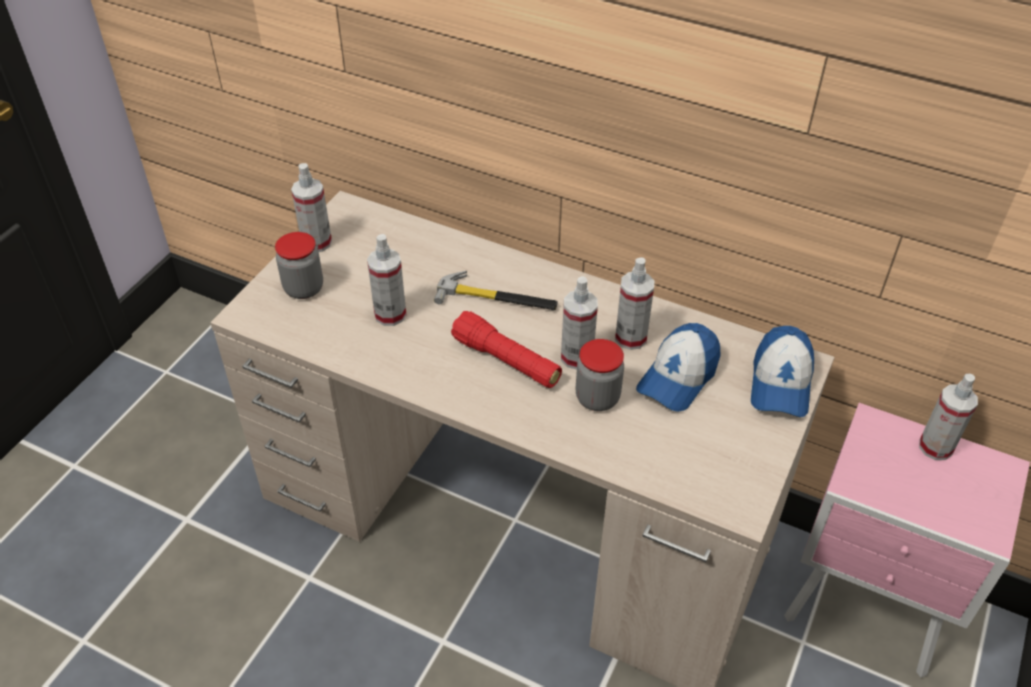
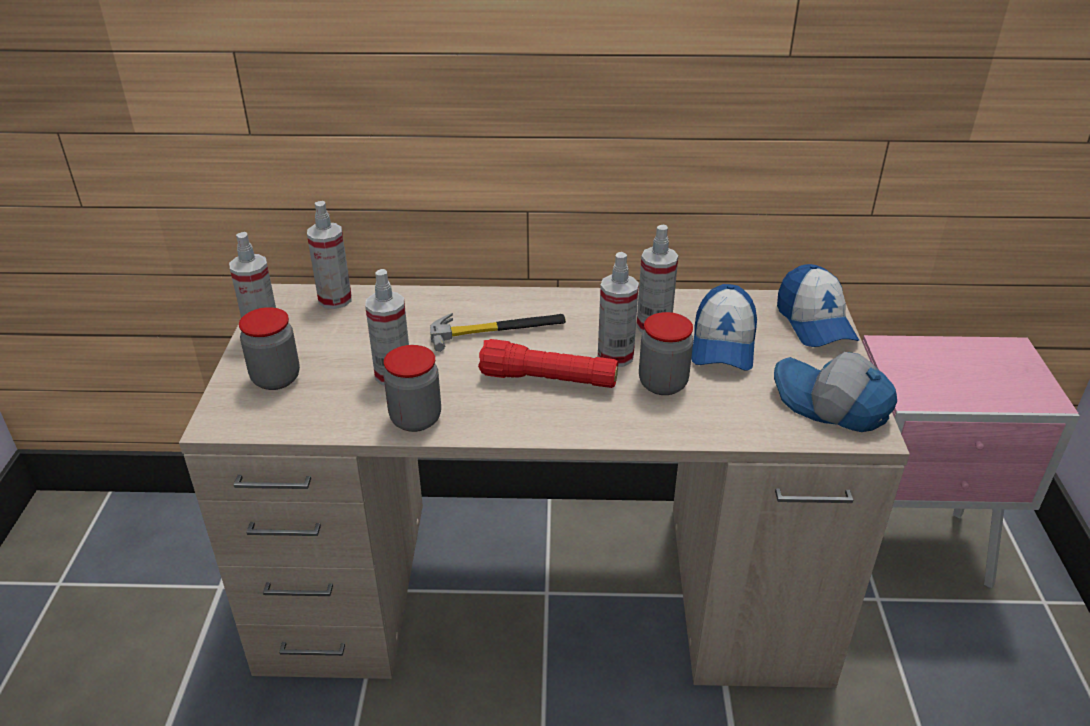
camera: 25 degrees left, 10 degrees down
(383, 361) = (415, 419): none -> jar
(727, 470) = (830, 405): none -> cap
(935, 447) = (951, 349): spray bottle -> spray bottle (335, 299)

